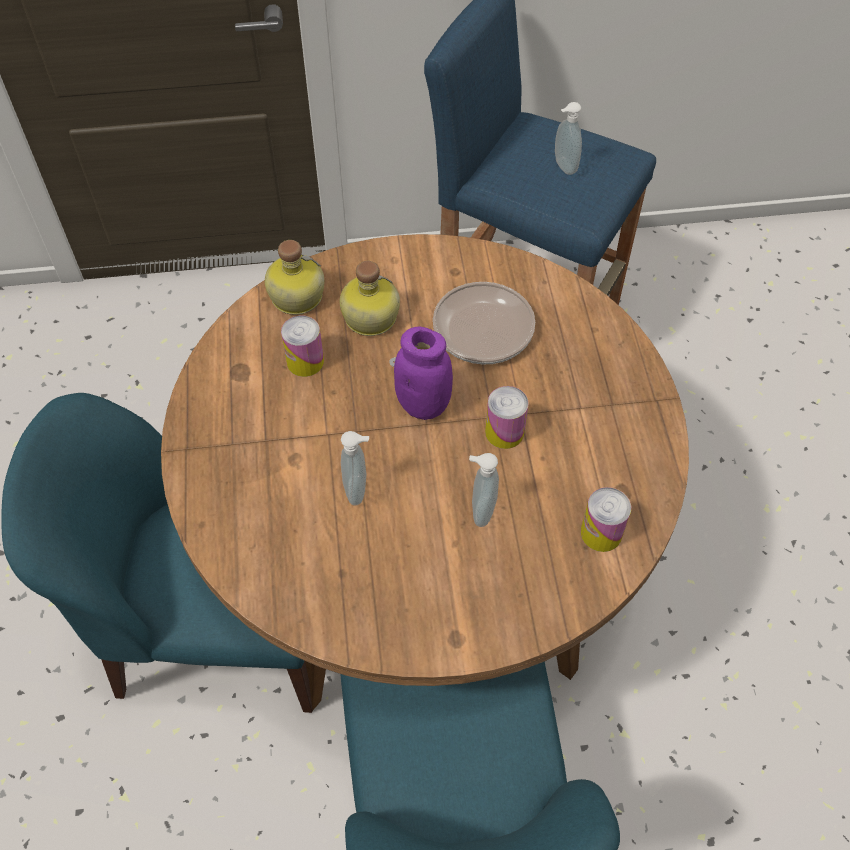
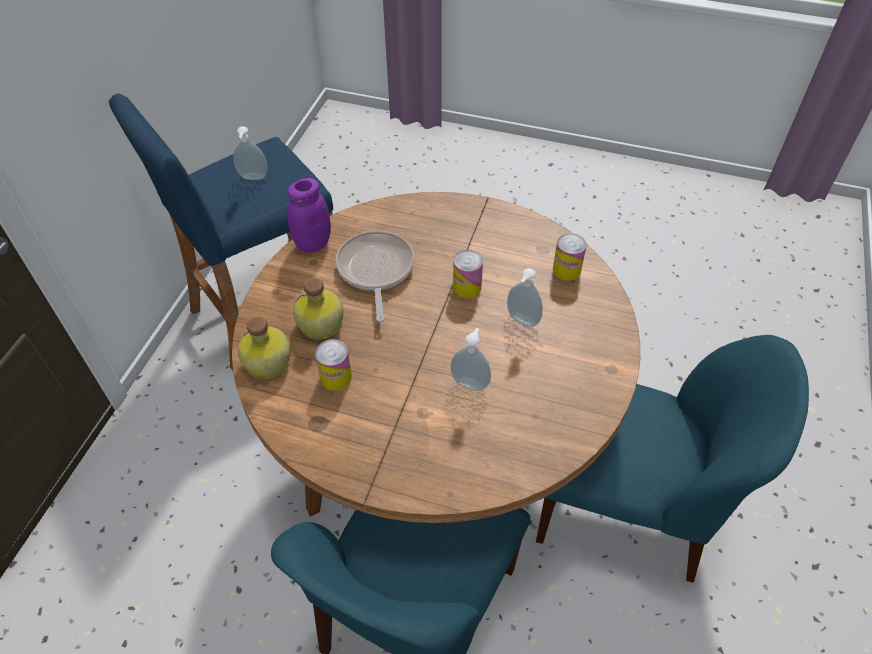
camera: 65 degrees left, 5 degrees down
(423, 405) = (419, 321): purple jar -> purple jar (313, 243)

